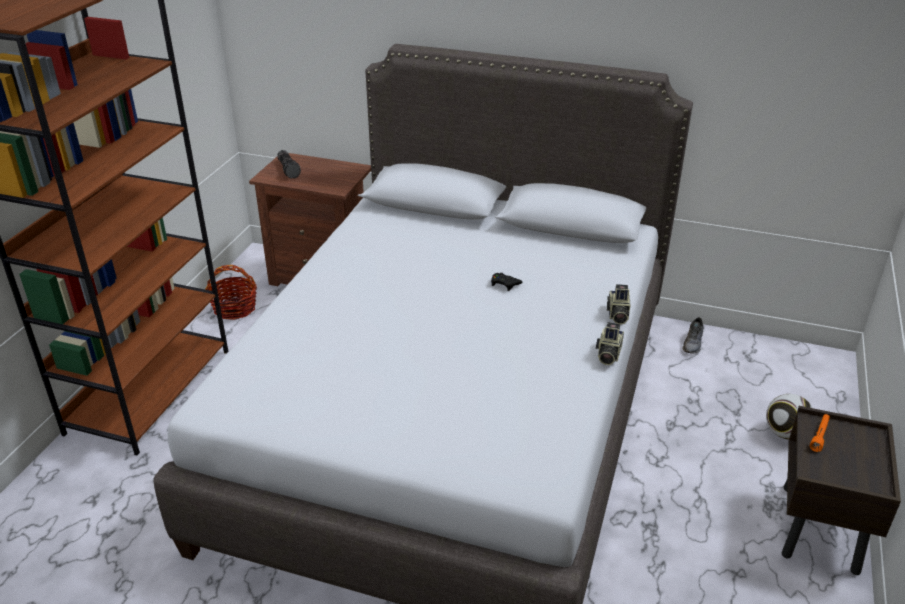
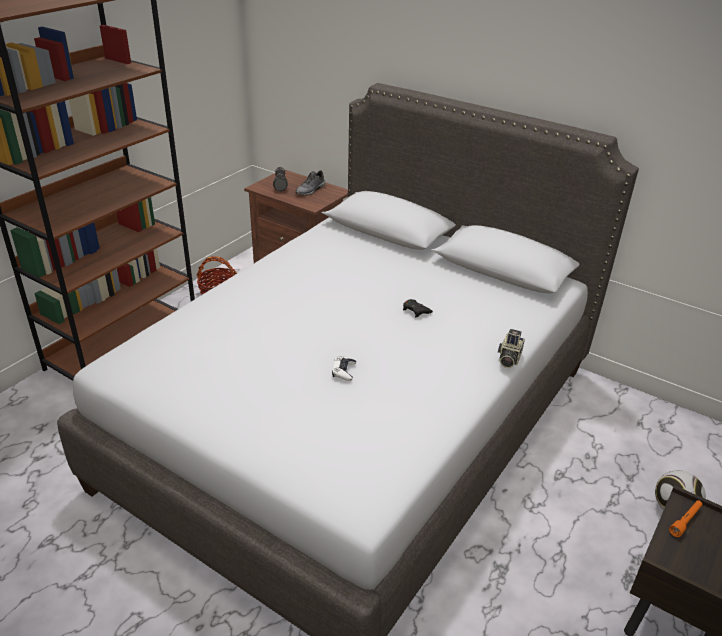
camera: 15 degrees right, 0 degrees up
(462, 359) = (343, 371): none -> white game controller
(607, 354) = (481, 394): camera -> none
(693, 343) = (611, 402): grey shoe -> grey shoe (311, 190)

